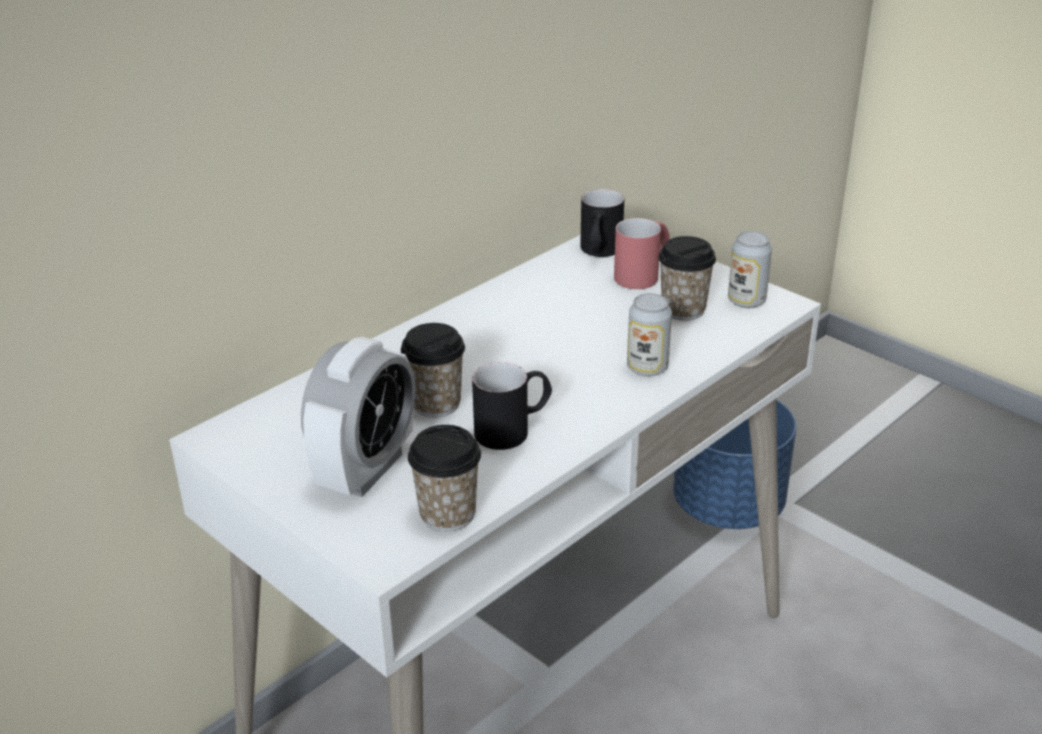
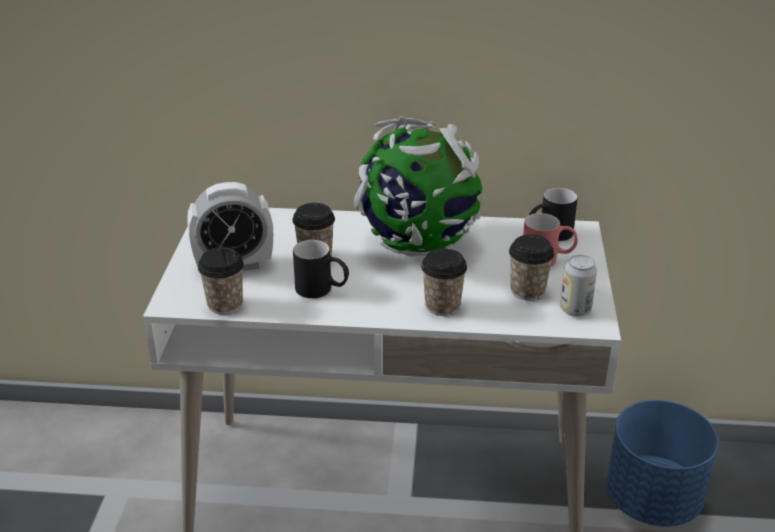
camera: 50 degrees right, 0 degrees up
(509, 330) = (417, 245): none -> globe
(647, 368) = (442, 306): can -> cup

